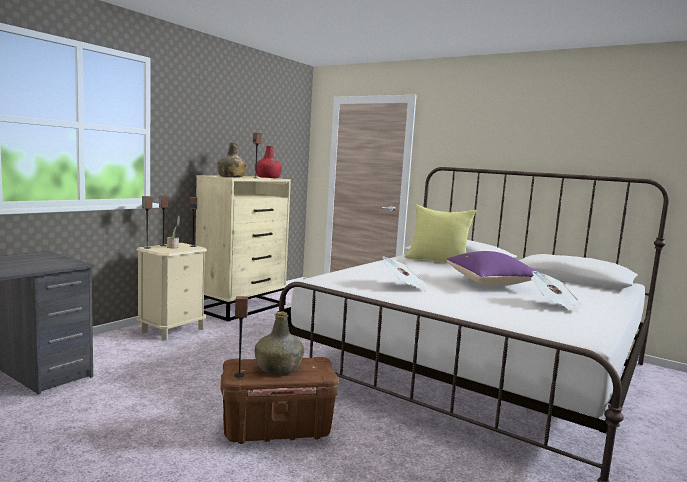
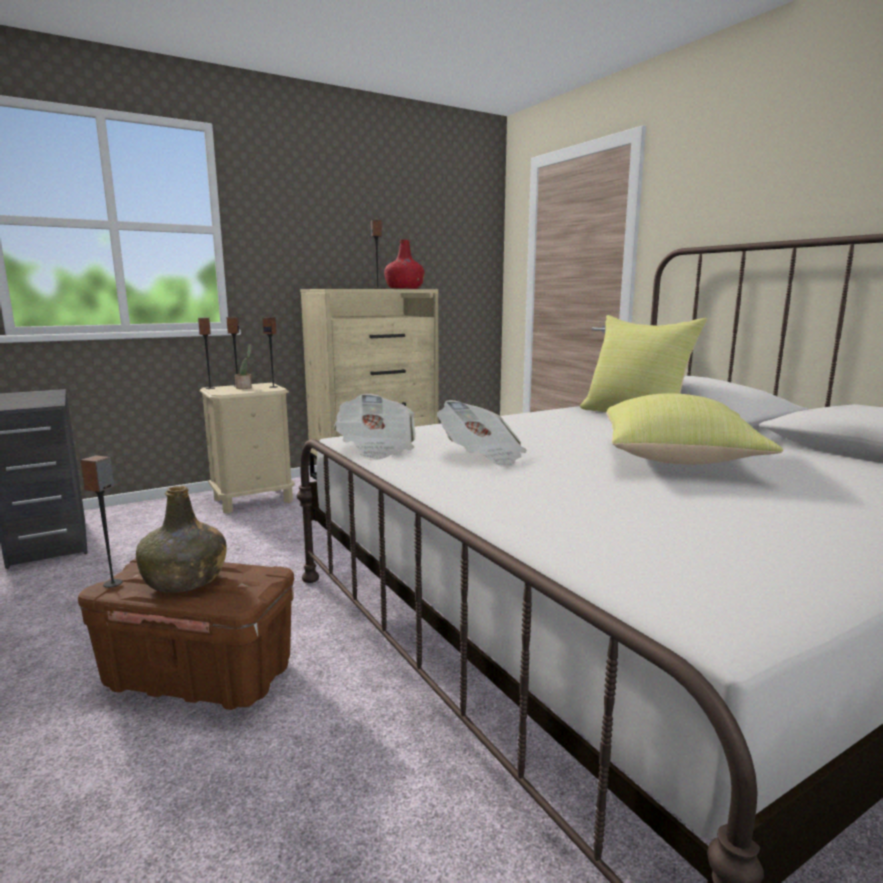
camera: 25 degrees right, 5 degrees up
(231, 177) = (341, 288): green bottle -> none
(492, 284) = (679, 460): purple pillow -> yellow pillow
(555, 305) = (766, 517): newspaper -> newspaper (376, 449)

